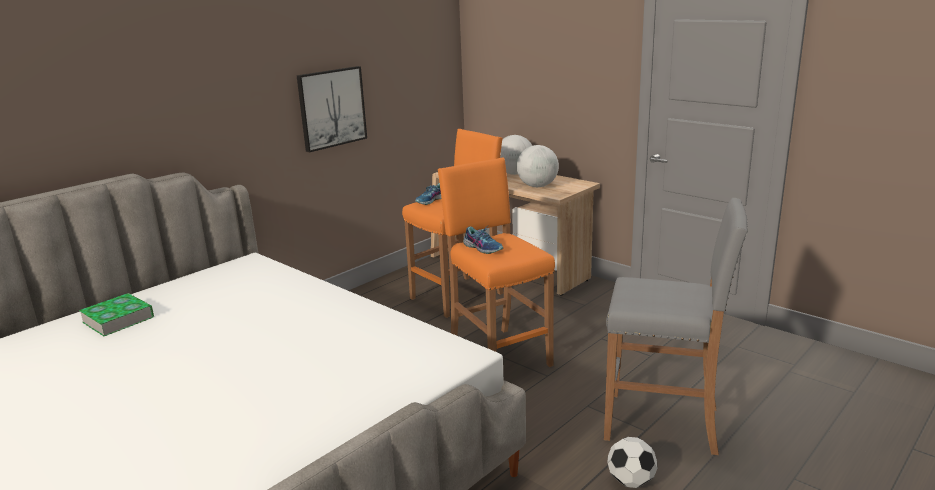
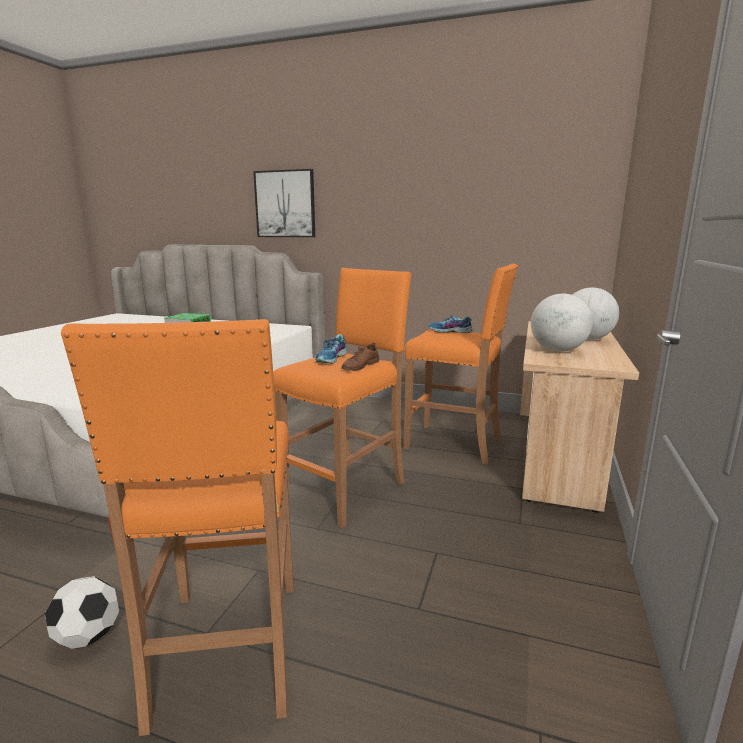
camera: 65 degrees right, 5 degrees down
(332, 108) = (423, 229): picture -> picture (285, 204)
(516, 242) = (360, 366): none -> brown shoe
(663, 423) = (227, 651): grey stool -> orange stool

